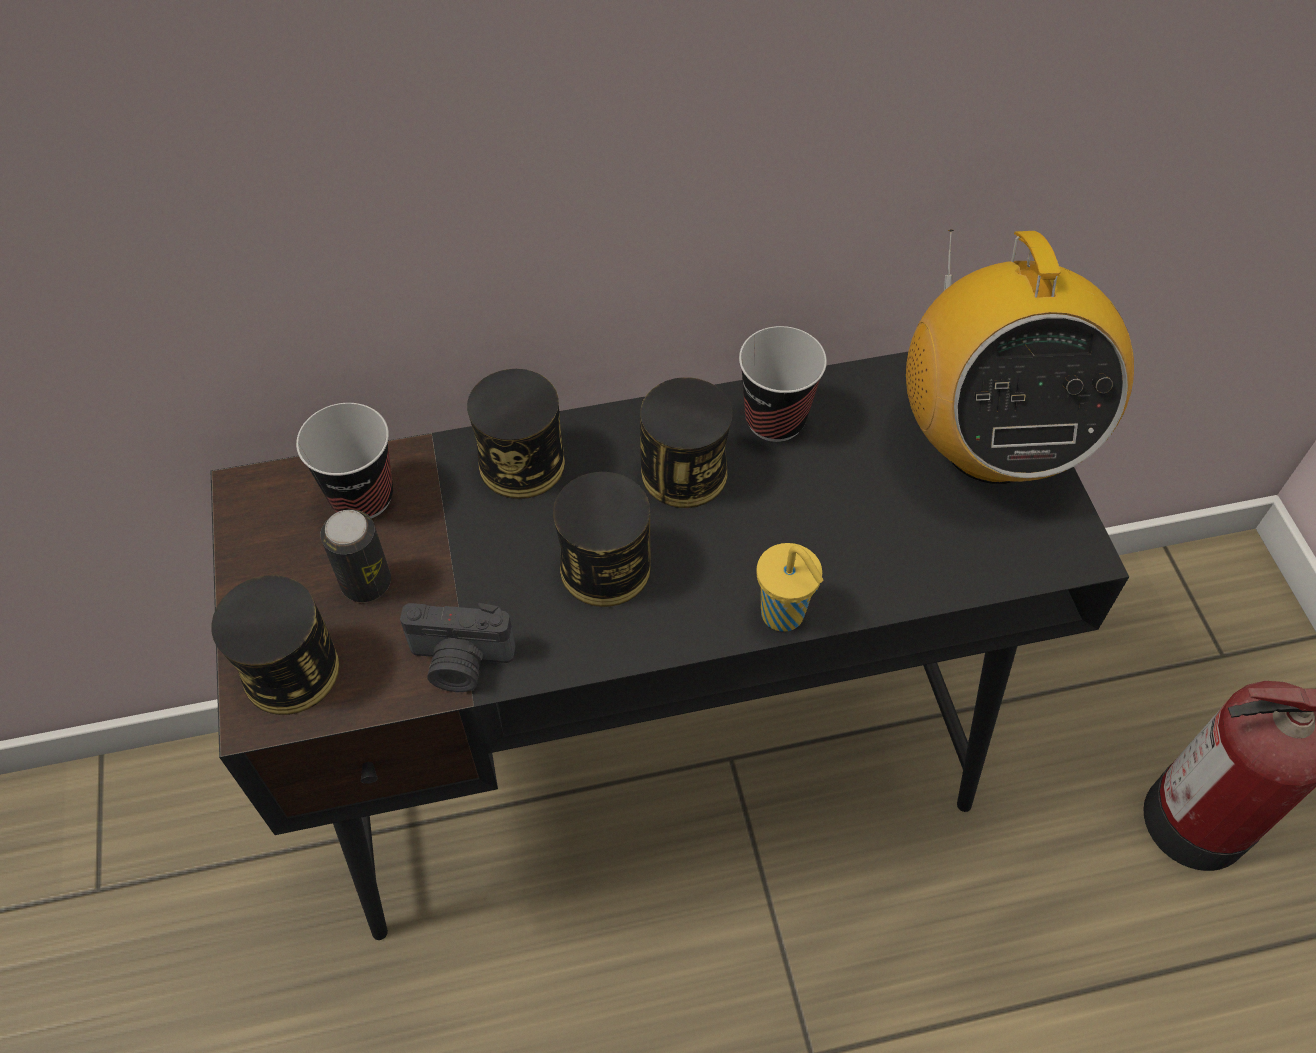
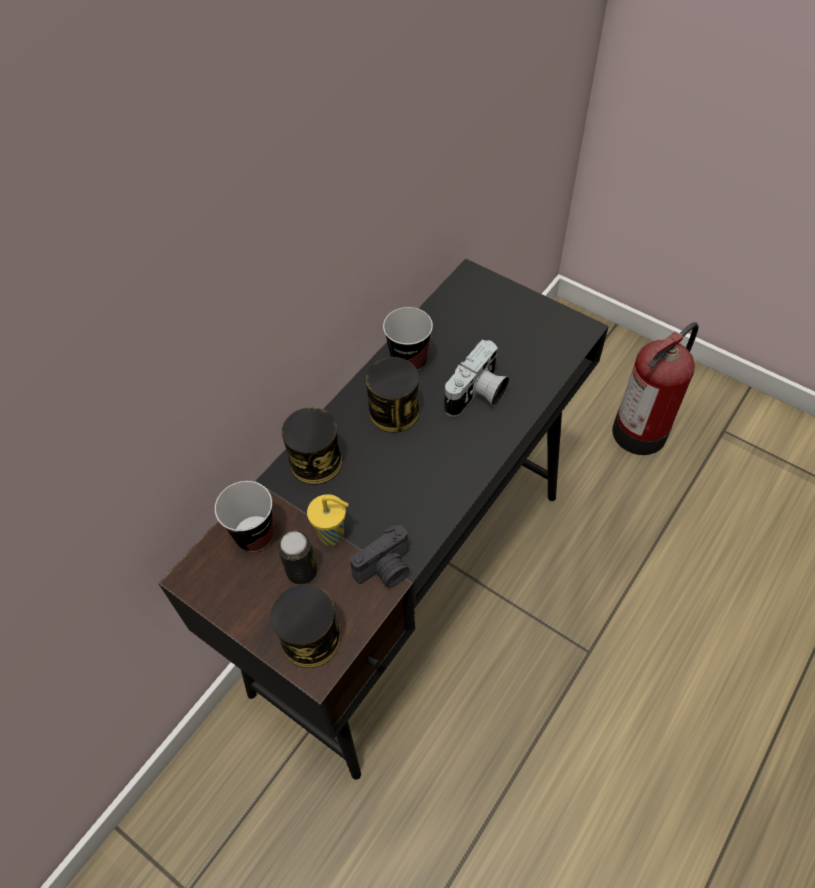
camera: 40 degrees left, 0 degrees up
(605, 567) = (405, 478): can -> none
(784, 615) = (500, 440): yellow cup -> yellow cup (333, 535)
(819, 533) = (478, 395): none -> camera
(990, 443) = (505, 309): radio -> none

